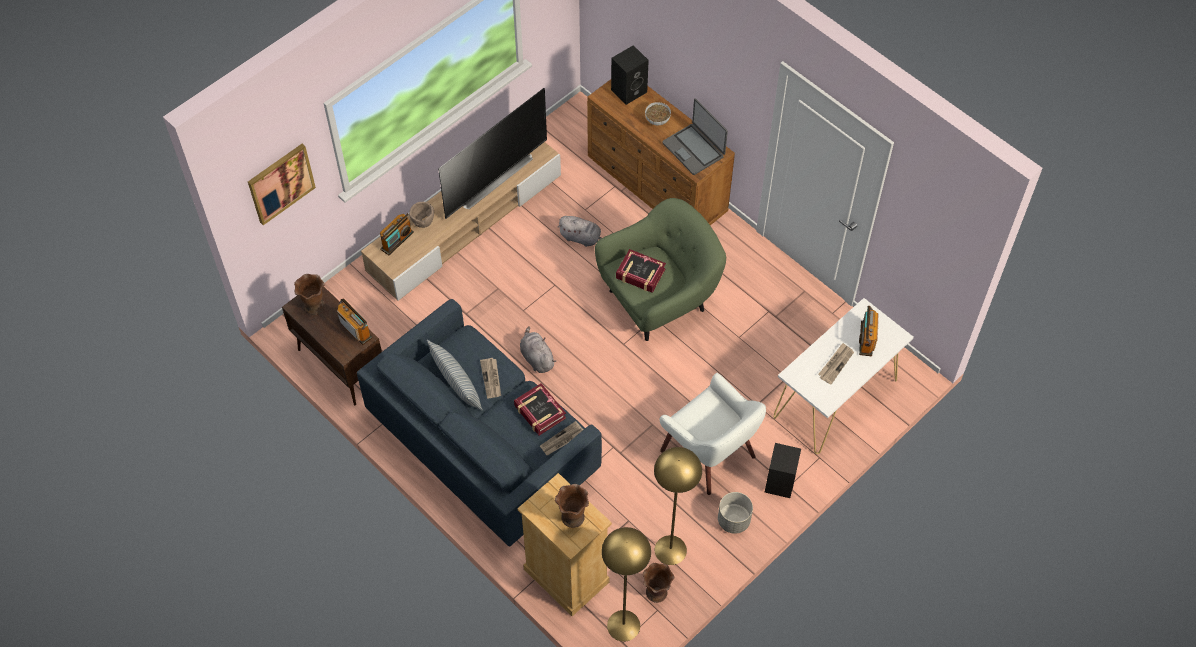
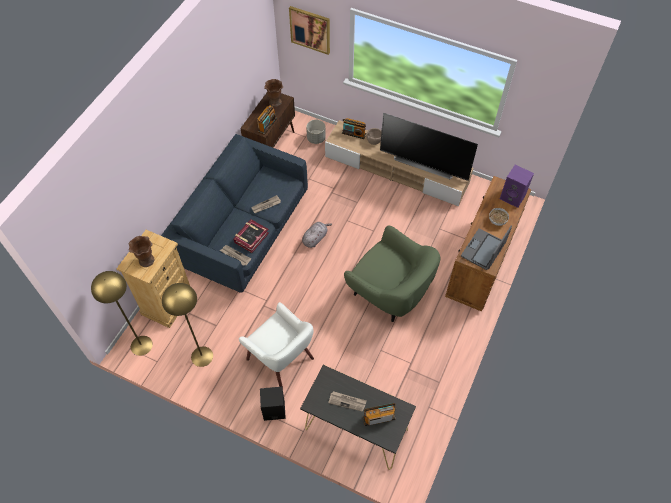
camera: 70 degrees right, 0 degrees up
(456, 384) = (256, 189): pillow -> none
(582, 238) = (416, 234): grey plush toy -> none
(629, 90) = (513, 197): black speaker -> purple speaker
(640, 274) = (381, 261): book -> none
(656, 593) = (169, 357): brown vase -> none
(709, 453) = (281, 358): white armchair -> white armchair turned 75 degrees counterclockwise
(733, 521) = (235, 388): grey planter -> grey planter (316, 138)
(835, 399) = (356, 429): white console table -> black console table

